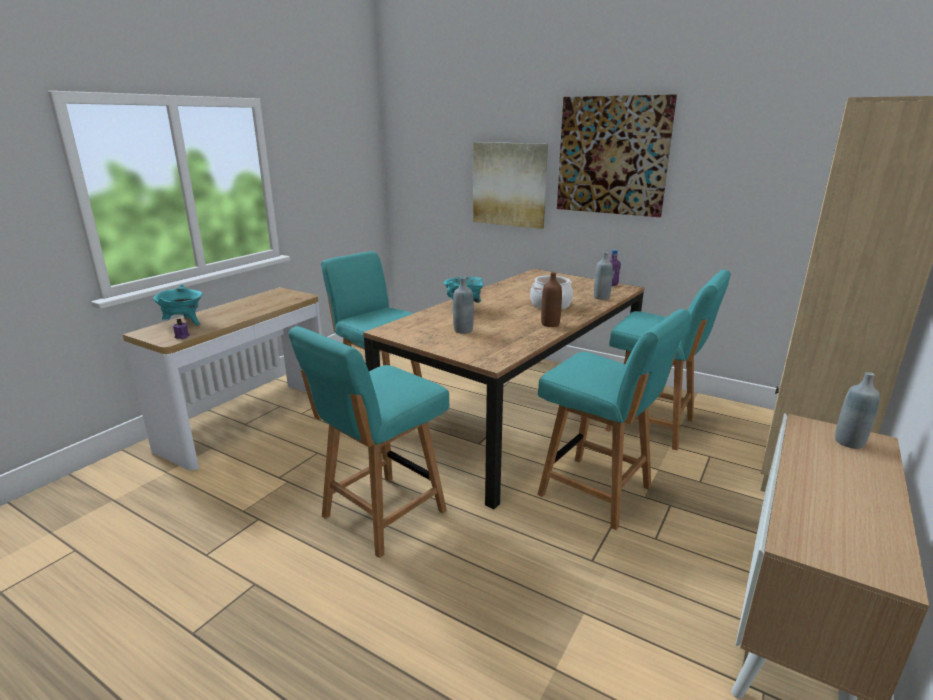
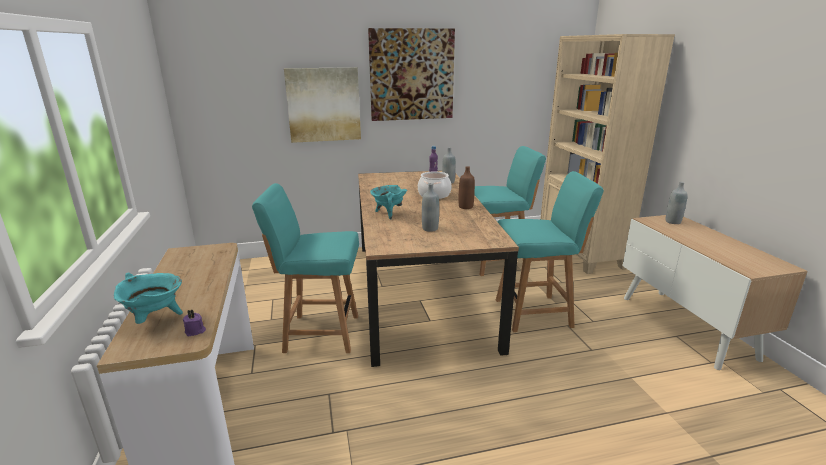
camera: 45 degrees left, 0 degrees up
(381, 515) = (457, 403): turquoise chair -> none

